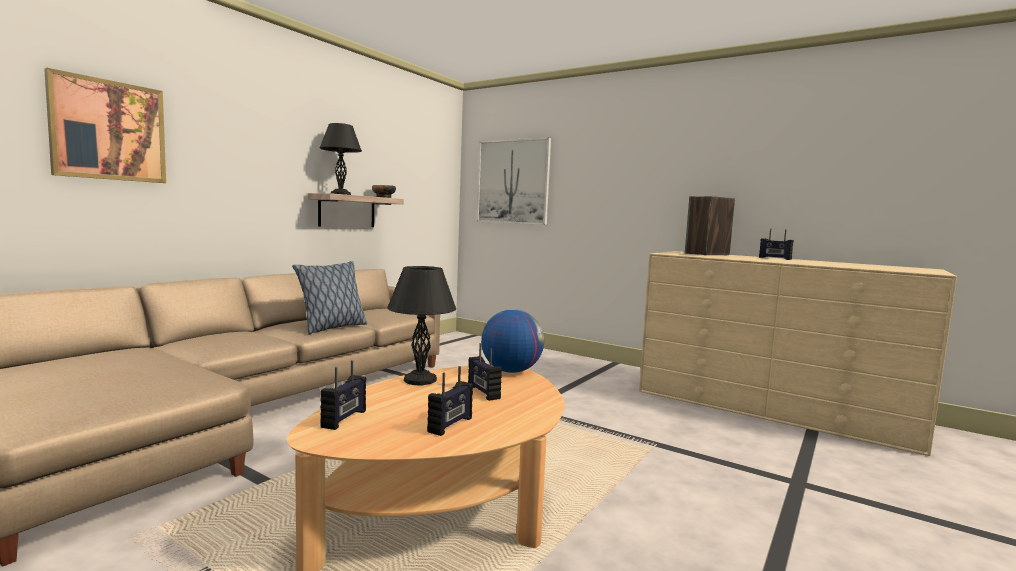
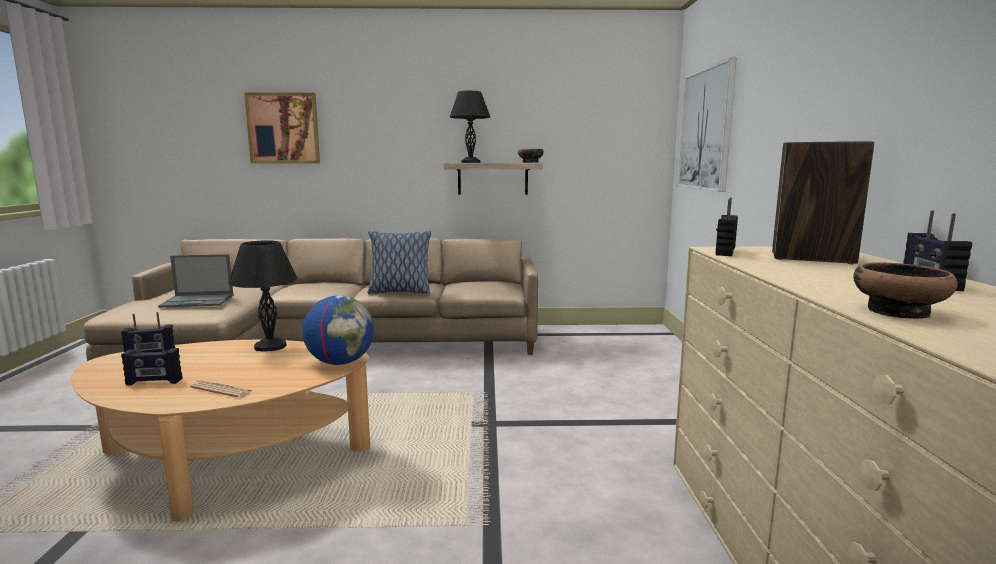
camera: 55 degrees right, 5 degrees up
(139, 377) = (198, 301): none -> laptop
(483, 392) = (254, 370): radio -> radio (724, 252)
(519, 407) = (222, 390): none -> newspaper
(822, 264) = (898, 312): none -> bowl

